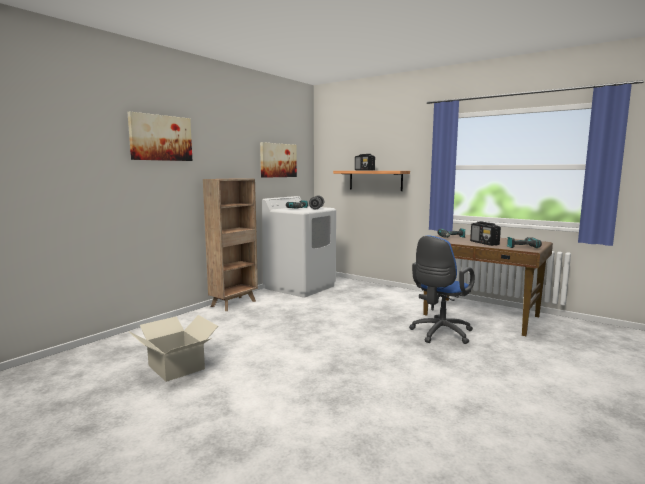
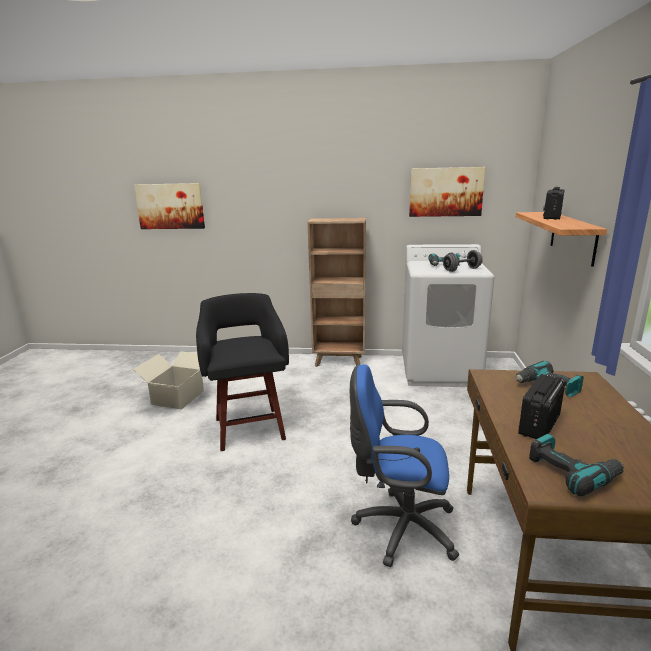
camera: 60 degrees right, 10 degrees up
(160, 138) = (264, 174): picture -> picture (170, 206)
(283, 348) = (249, 427): none -> black stool

